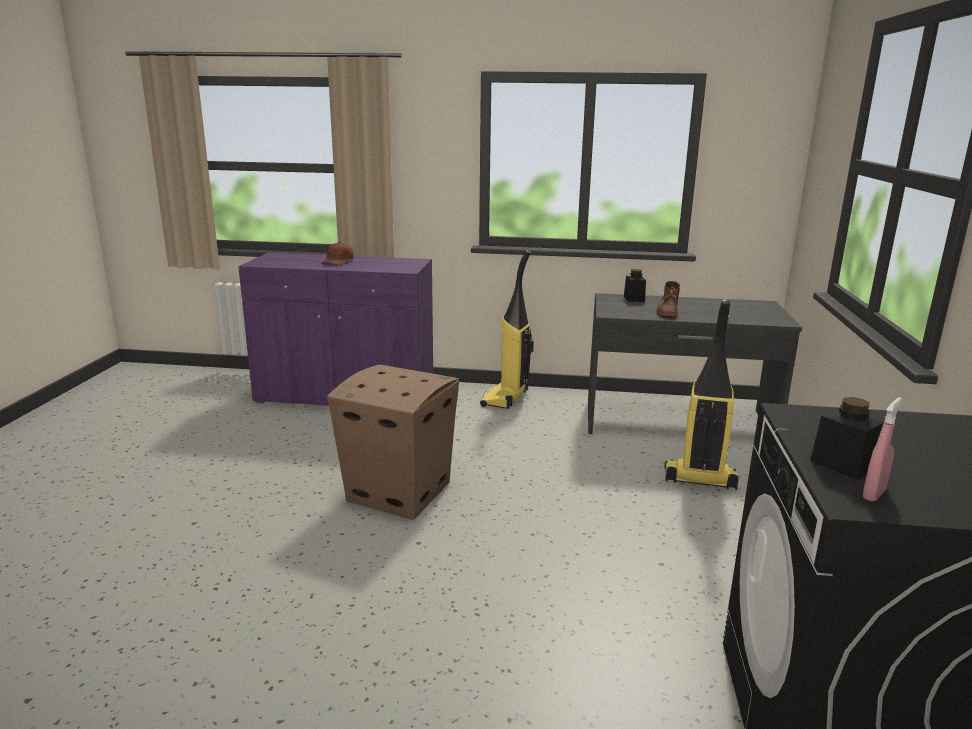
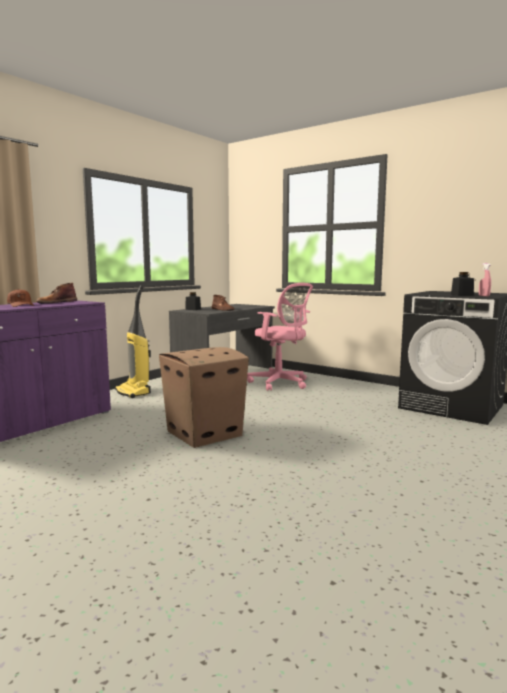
camera: 60 degrees left, 10 degrees down
(390, 261) = (56, 302): none -> brown boot
(699, 479) = (280, 383): vacuum cleaner -> pink office chair

